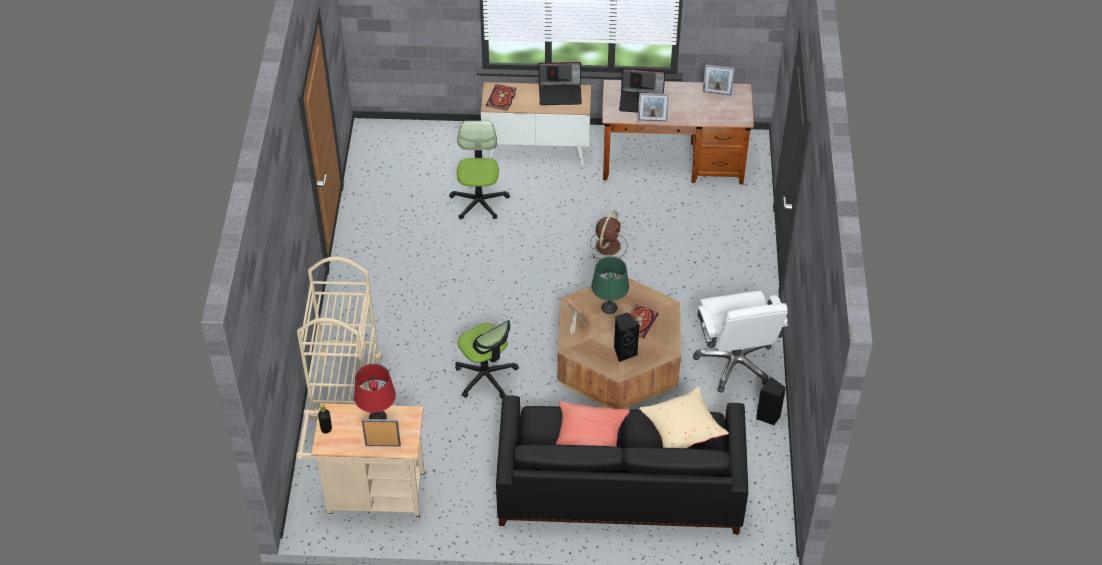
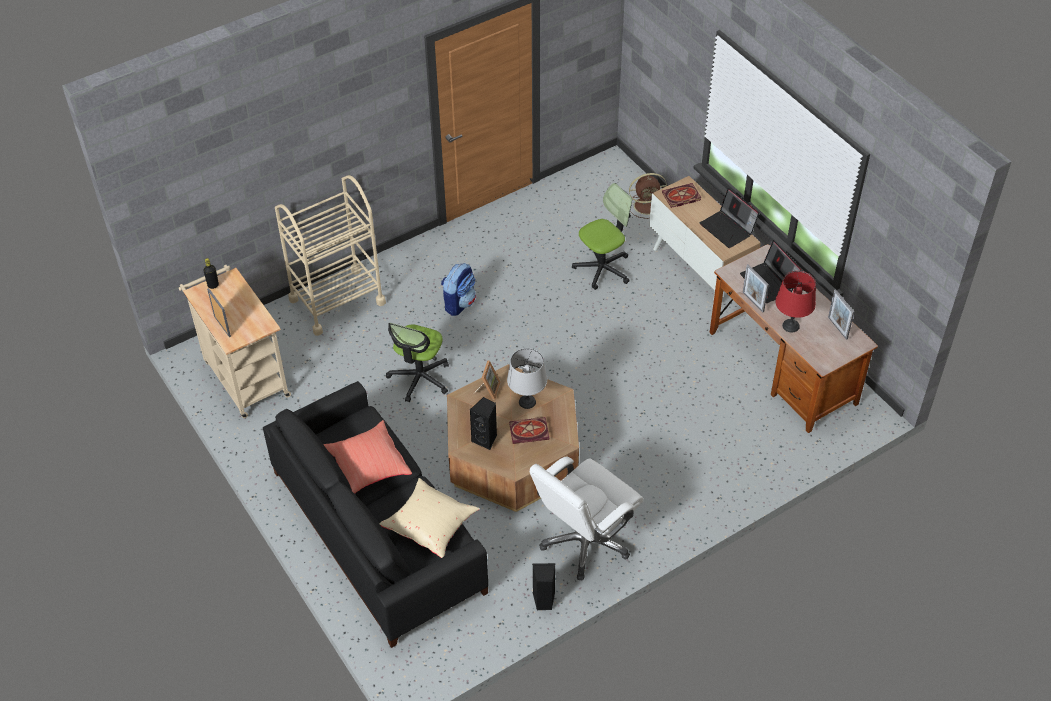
camera: 55 degrees right, 0 degrees up
(378, 417) = (247, 308): red table lamp -> red table lamp (791, 326)
(428, 308) = (459, 303): none -> backpack
(608, 245) = (637, 378): brown fan -> brown fan (647, 205)
(609, 307) = (526, 402): green table lamp -> grey table lamp

